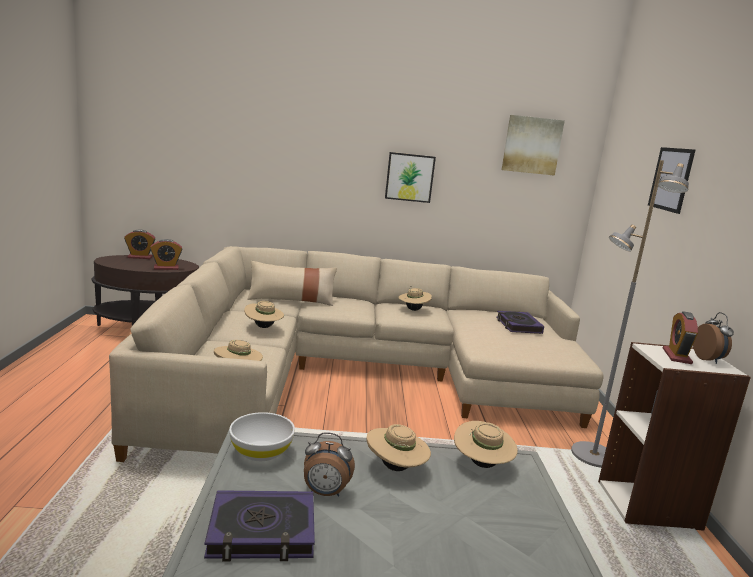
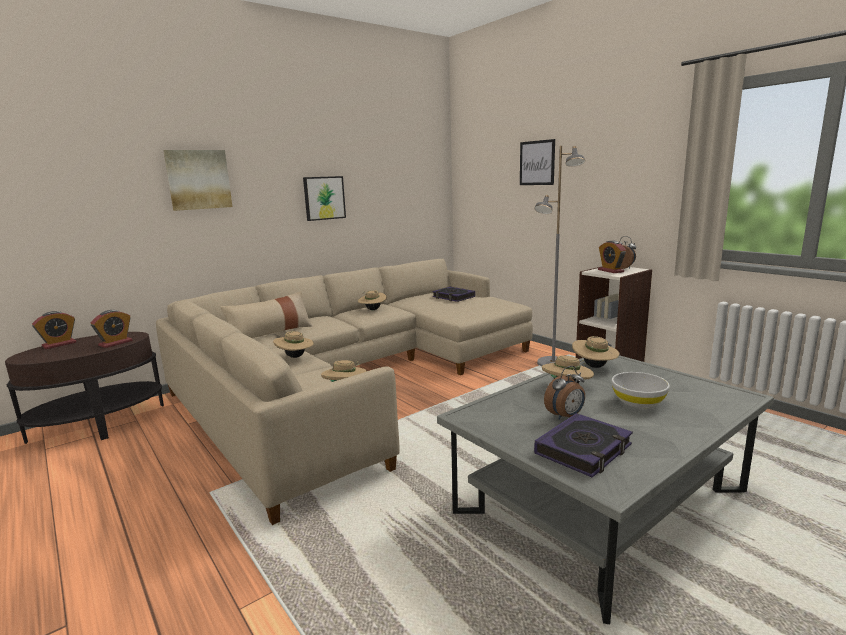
camera: 35 degrees left, 0 degrees up
(261, 452) = (487, 417): white bowl -> white bowl (638, 402)
(531, 145) = (407, 156): picture -> picture (198, 179)

